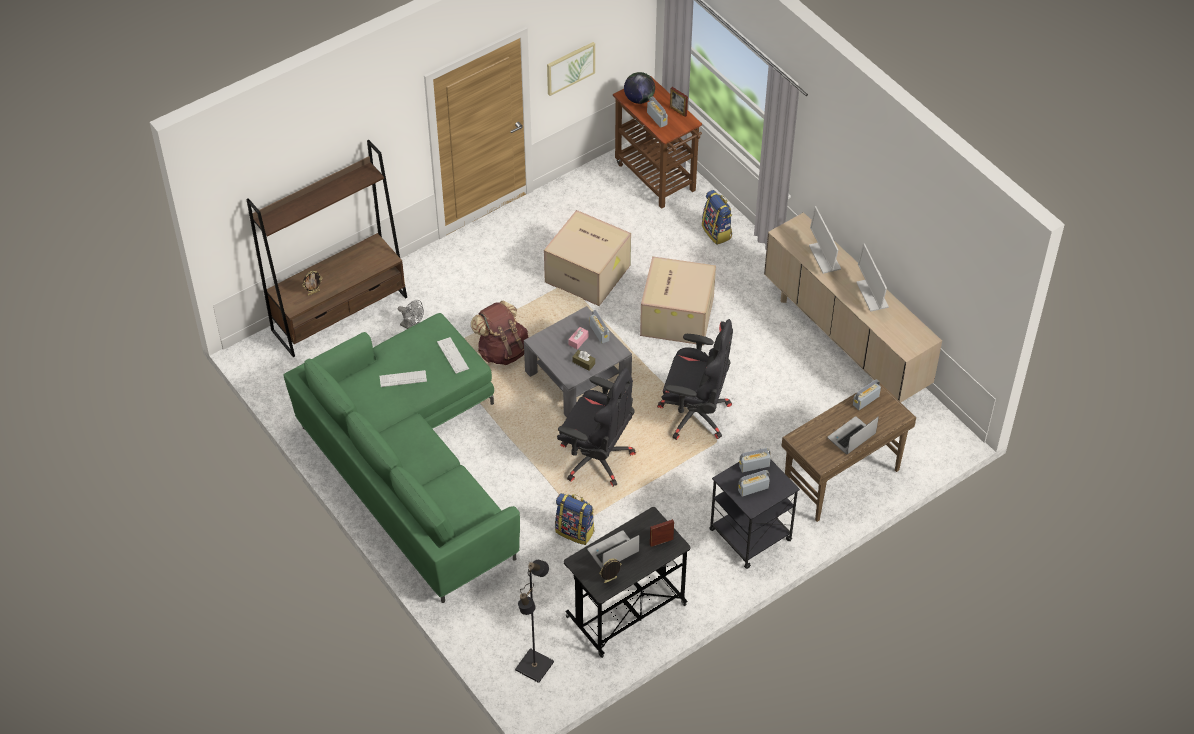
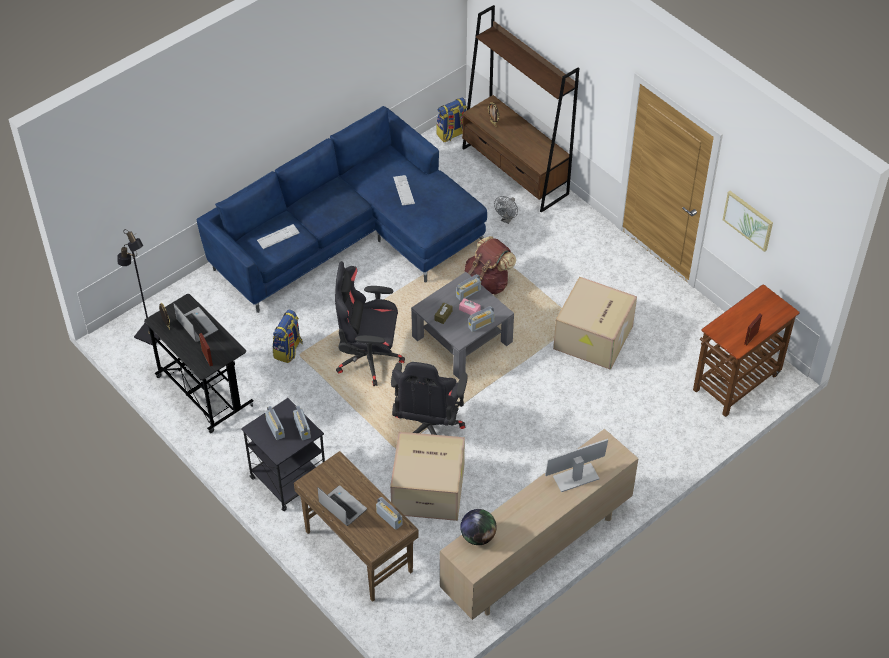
camera: 85 degrees right, 0 degrees up
(412, 469) = (349, 236): green sofa -> blue sofa
(453, 355) = (434, 220): keyboard -> keyboard (278, 237)
(595, 458) = (369, 358): black office chair -> black office chair turned 75 degrees clockwise
(639, 99) = (761, 305): globe -> globe (478, 536)
(657, 118) = (735, 321): radio -> radio (468, 293)
(676, 315) = (550, 409): cardboard box -> cardboard box (429, 489)
(717, 232) = (670, 438): backpack -> backpack (452, 134)
(872, 294) = (529, 520): monitor -> none

